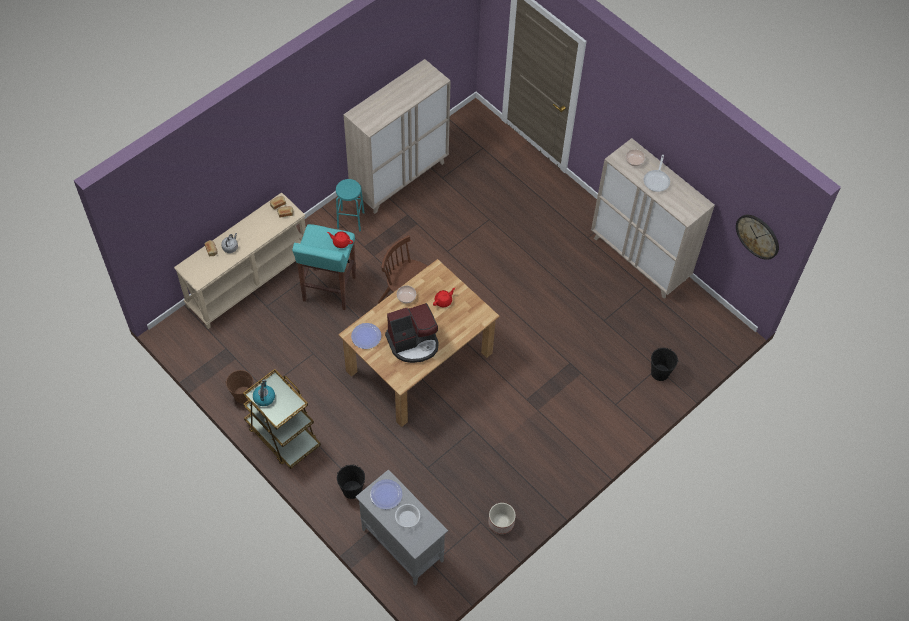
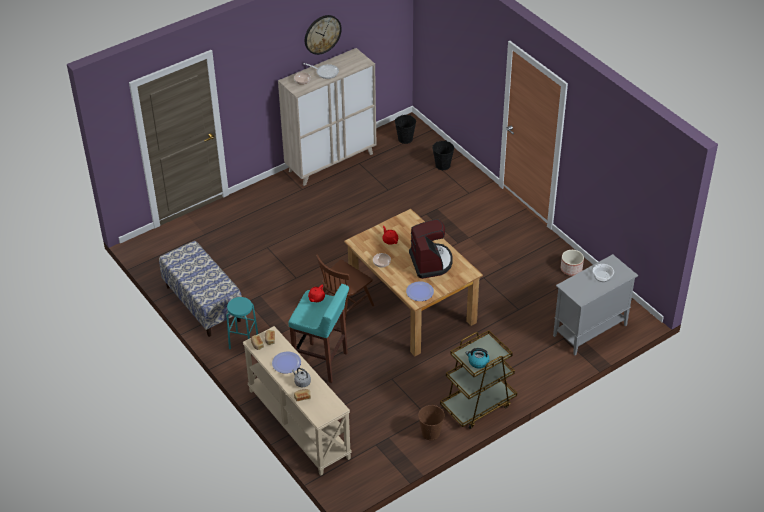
camera: 80 degrees left, 15 degrees down
(352, 490) = (536, 359): black bucket -> black bucket (405, 139)
(386, 494) = (580, 287): plate -> plate (286, 363)
(399, 178) = (203, 303): beige cabinet -> bench
(758, 236) = (390, 31): wall clock -> wall clock (322, 34)

